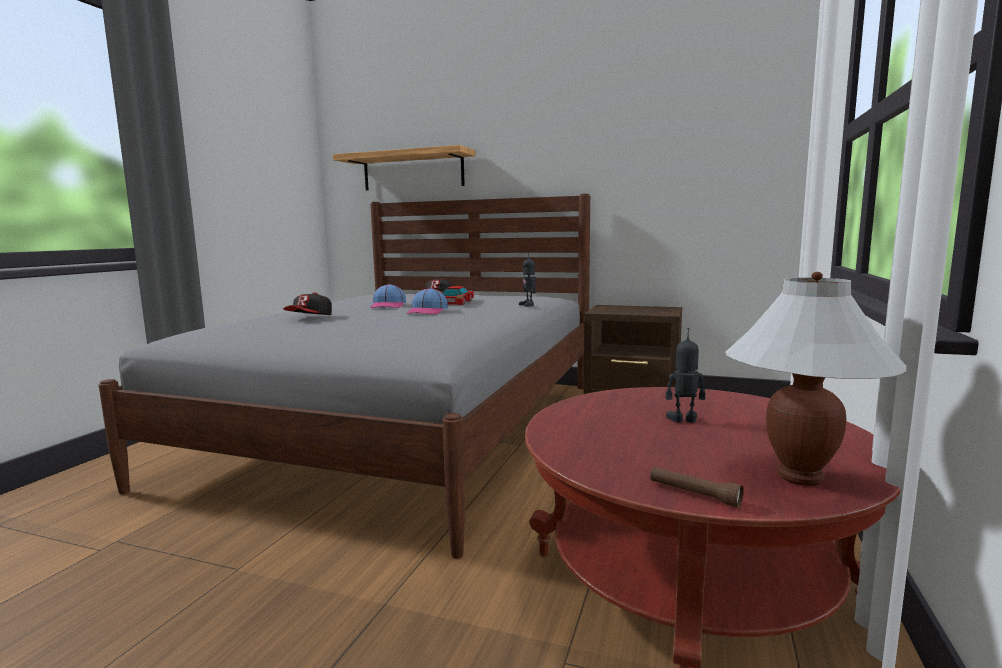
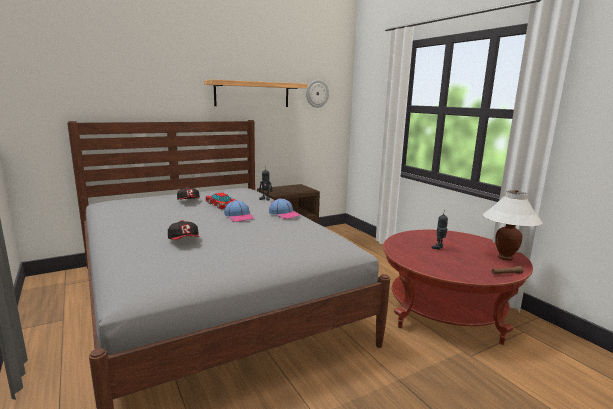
camera: 50 degrees left, 5 degrees up
(388, 306) = (190, 216): cap -> cap (284, 214)
(413, 171) = (109, 95): shelf -> shelf (252, 94)
(721, 141) = (317, 93): none -> wall clock

